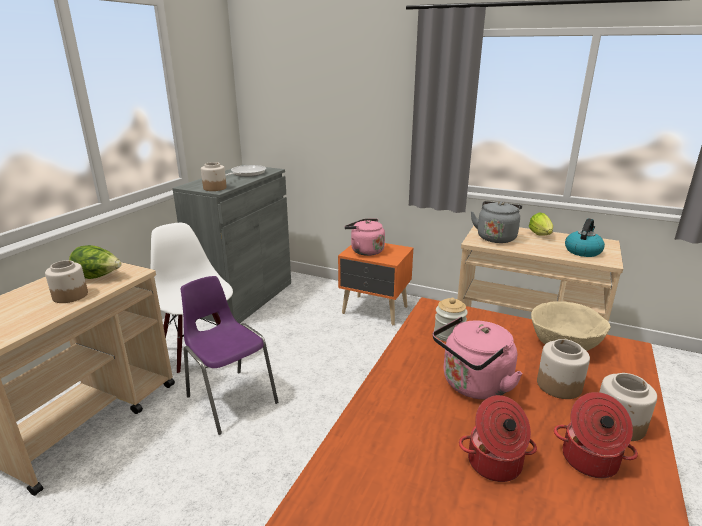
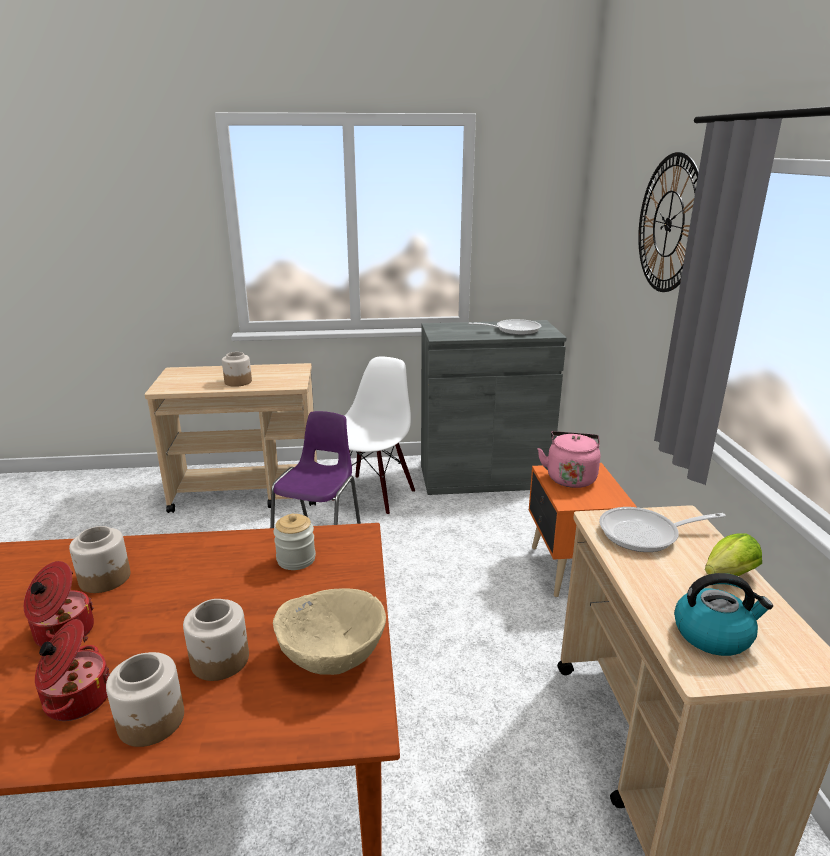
camera: 60 degrees right, 0 degrees up
(98, 277) = (275, 377): lettuce -> none
(215, 188) = (444, 334): jar -> jar (105, 578)
(367, 75) = (668, 224): none -> wall clock
(473, 385) = (194, 596): pink kettle -> none
(496, 237) = (645, 534): grey kettle -> frying pan

